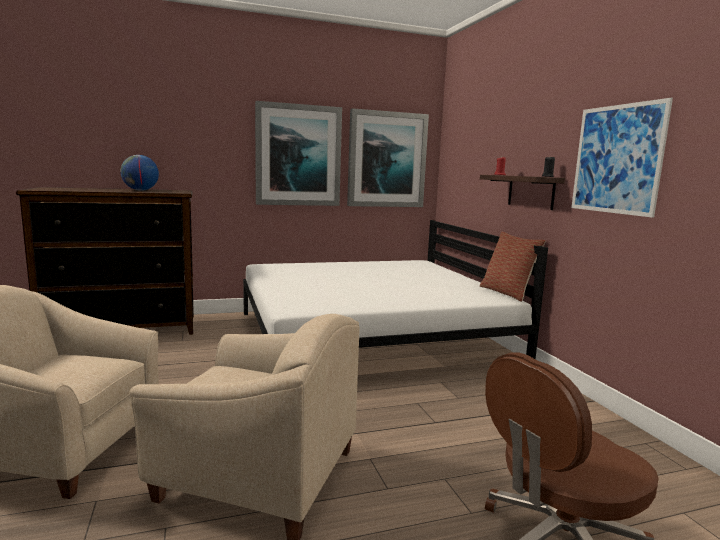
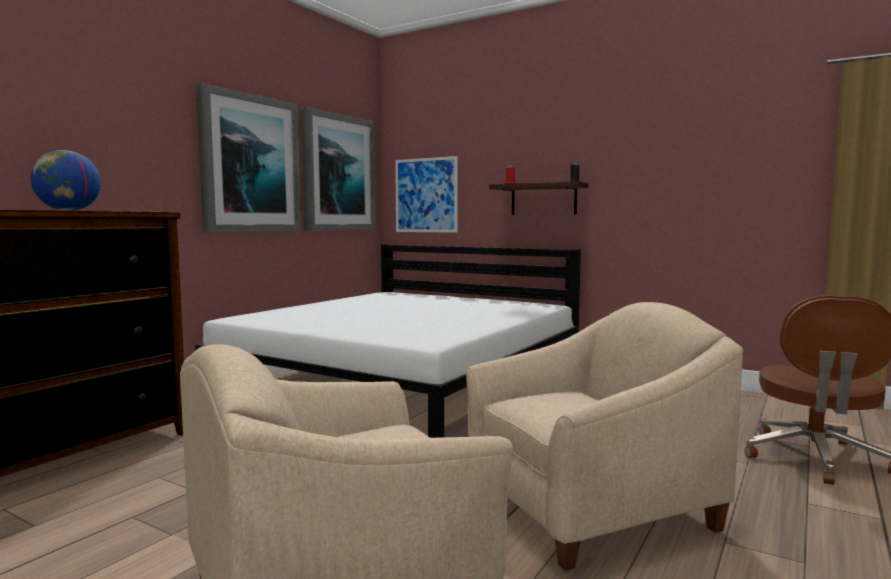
camera: 40 degrees left, 5 degrees down
(507, 293) = (536, 302): pillow -> none
(616, 159) = (648, 163): picture -> picture (426, 195)

